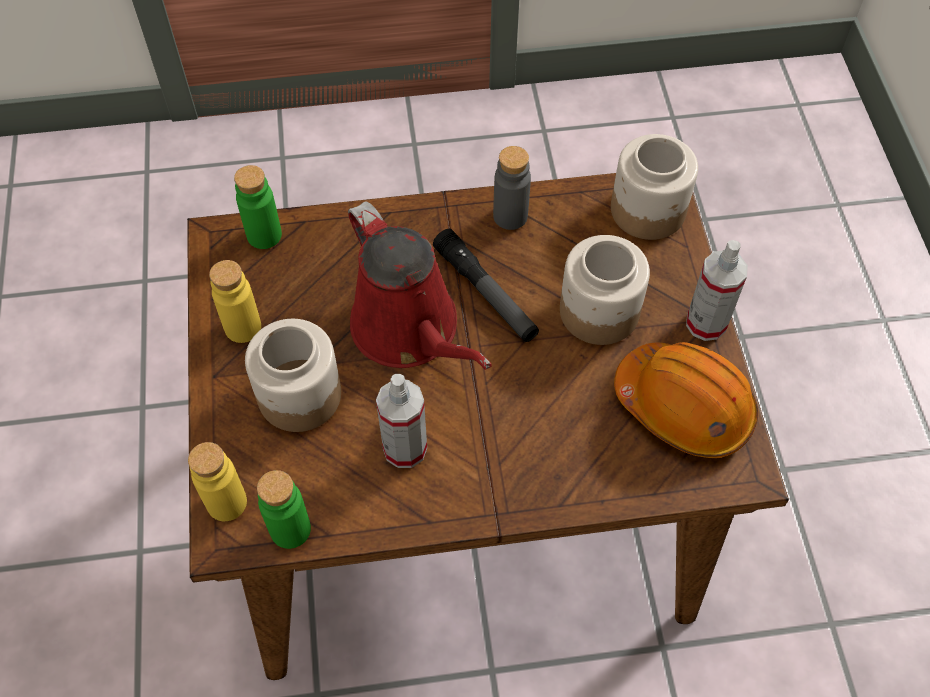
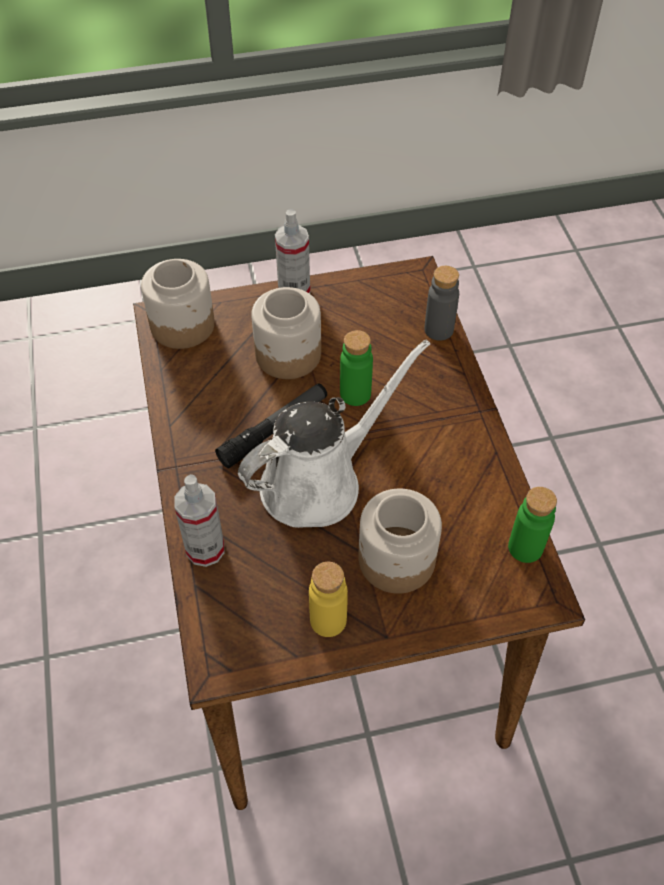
camera: 95 degrees left, 5 degrees down
(227, 502) = (512, 601): yellow bottle -> none
(264, 235) = (213, 620): green bottle -> green bottle (355, 394)
(405, 448) = (435, 474): spray bottle -> spray bottle (205, 549)
(410, 331) = (319, 481): red watering can -> white watering can
(510, 216) = (189, 417): grey bottle -> grey bottle (438, 329)
(684, 407) = (370, 305): orange hard hat -> none

